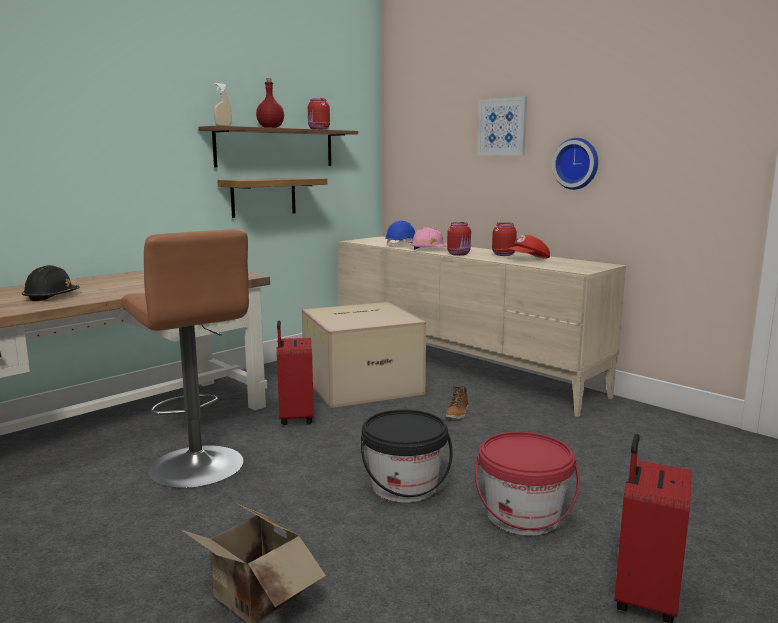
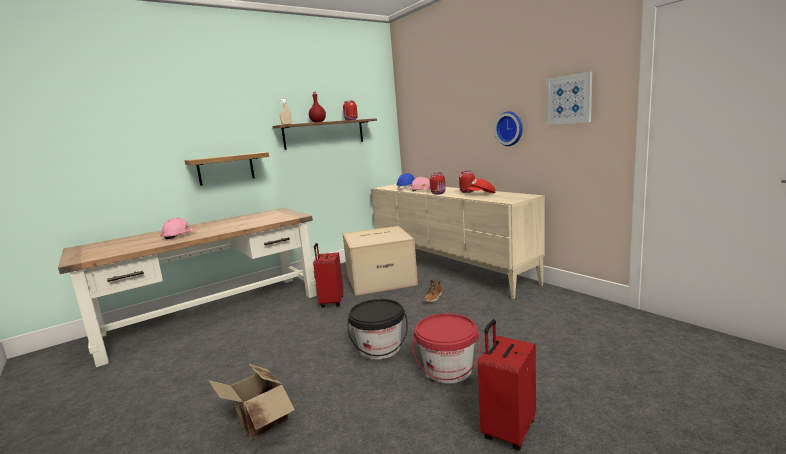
camera: 10 degrees right, 0 degrees up
(51, 297) = (178, 236): black hard hat -> pink hard hat
(196, 467) = (261, 335): brown stool -> none
(263, 197) = (318, 165): shelf -> shelf (226, 169)
(502, 127) = (464, 108): picture -> picture (569, 99)

